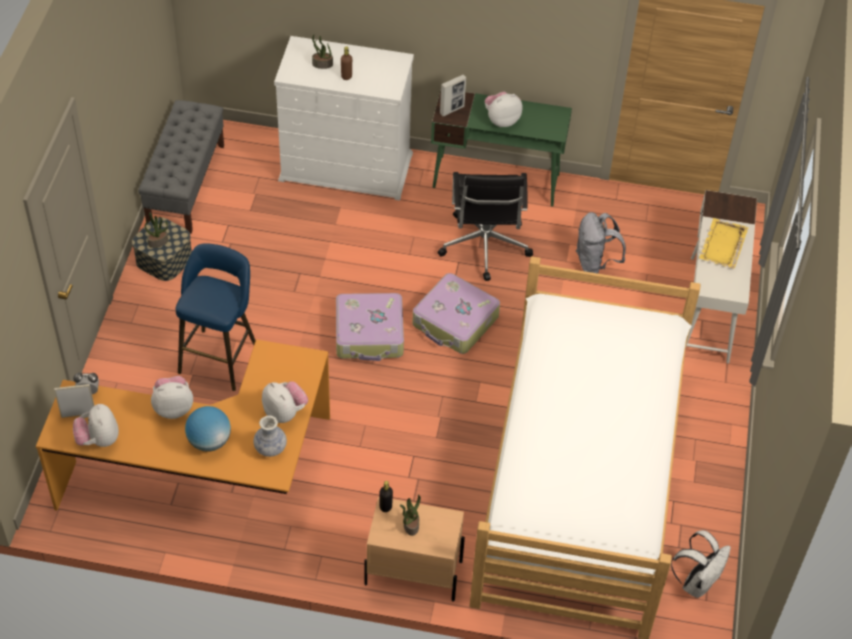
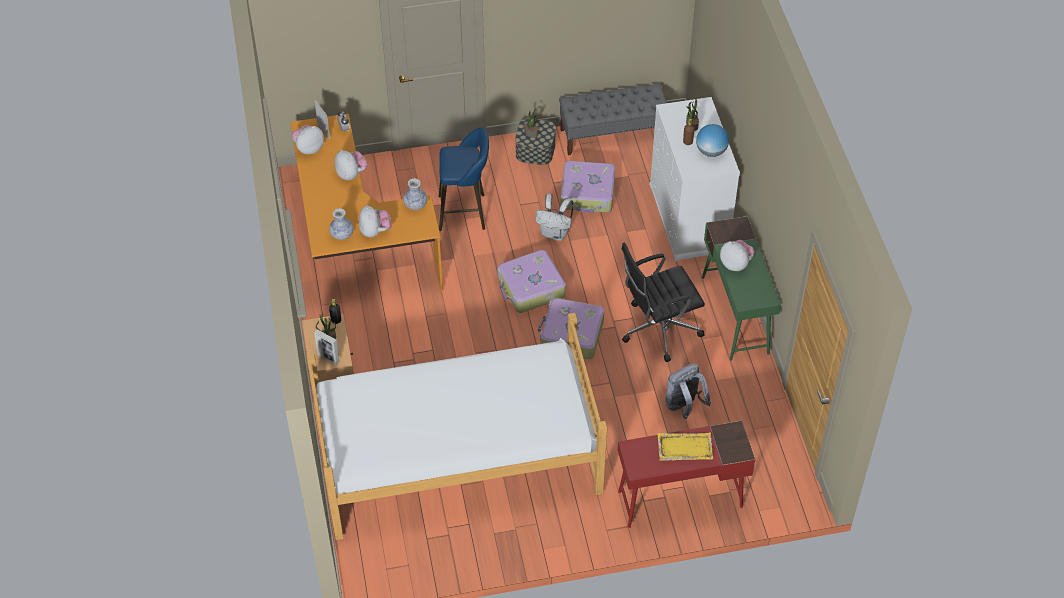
camera: 70 degrees right, 0 degrees up
(209, 441) = (333, 202): globe -> globe (711, 151)
(260, 236) = (588, 193): none -> suitcase
(264, 358) = (415, 204): none -> vase
(285, 412) = (375, 231): plush toy -> plush toy turned 45 degrees counterclockwise
(452, 110) = (727, 230): picture frame -> picture frame (328, 358)
(697, 582) = (400, 559): white backpack -> white backpack (555, 233)
(709, 309) = (679, 499): white desk -> red desk

